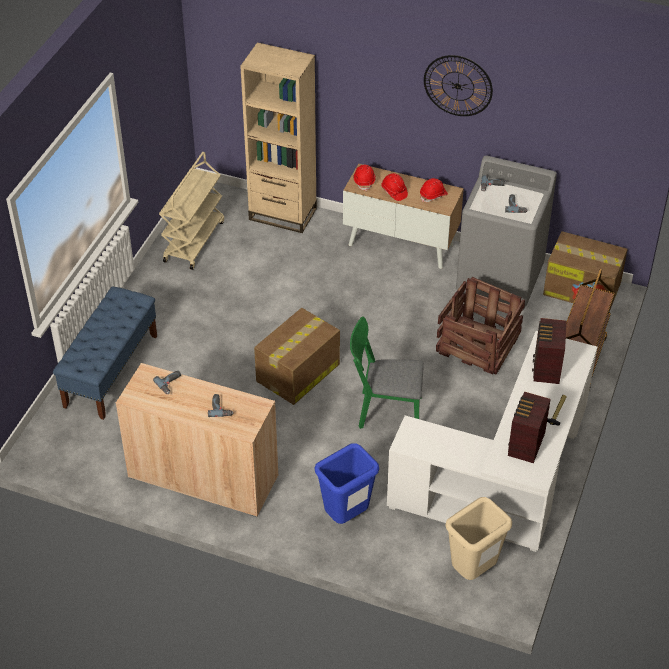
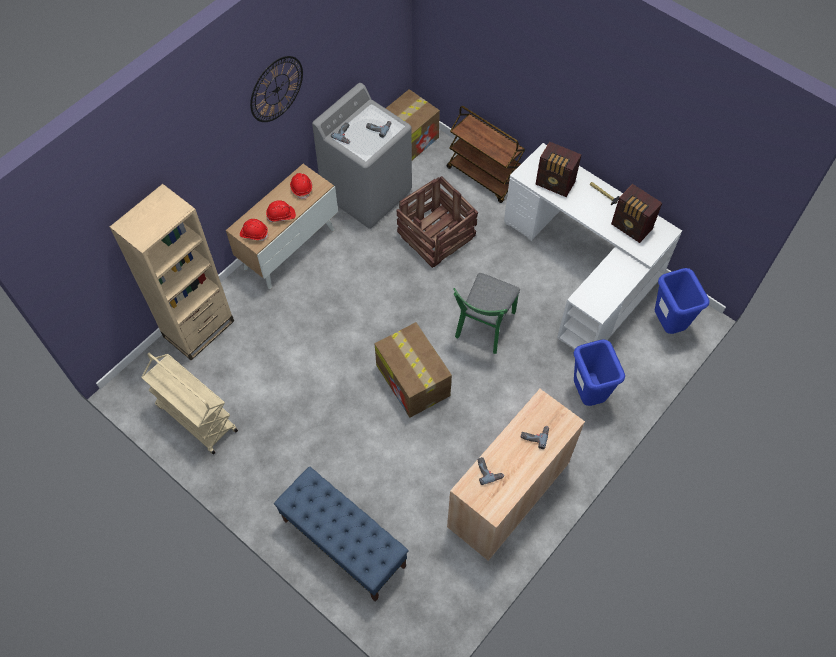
camera: 70 degrees left, 15 degrees up
(472, 572) = (668, 325): beige trash can -> blue trash can

